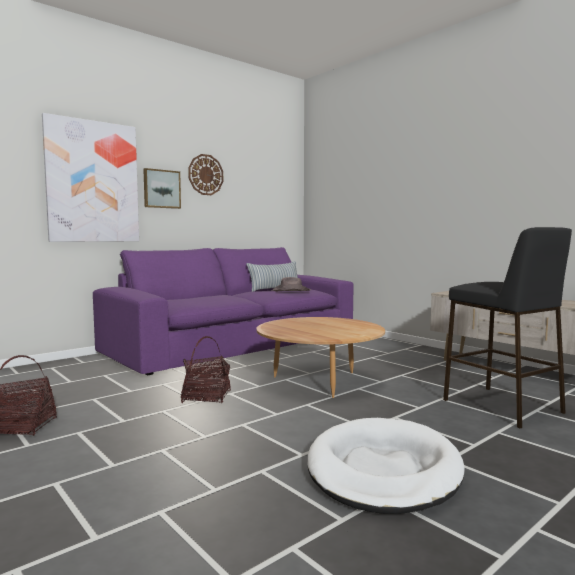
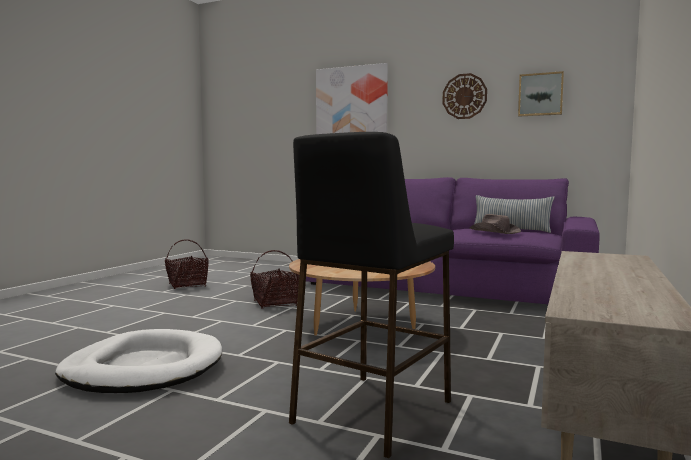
camera: 65 degrees right, 0 degrees up
(161, 189) = (412, 118): picture -> picture (540, 94)

